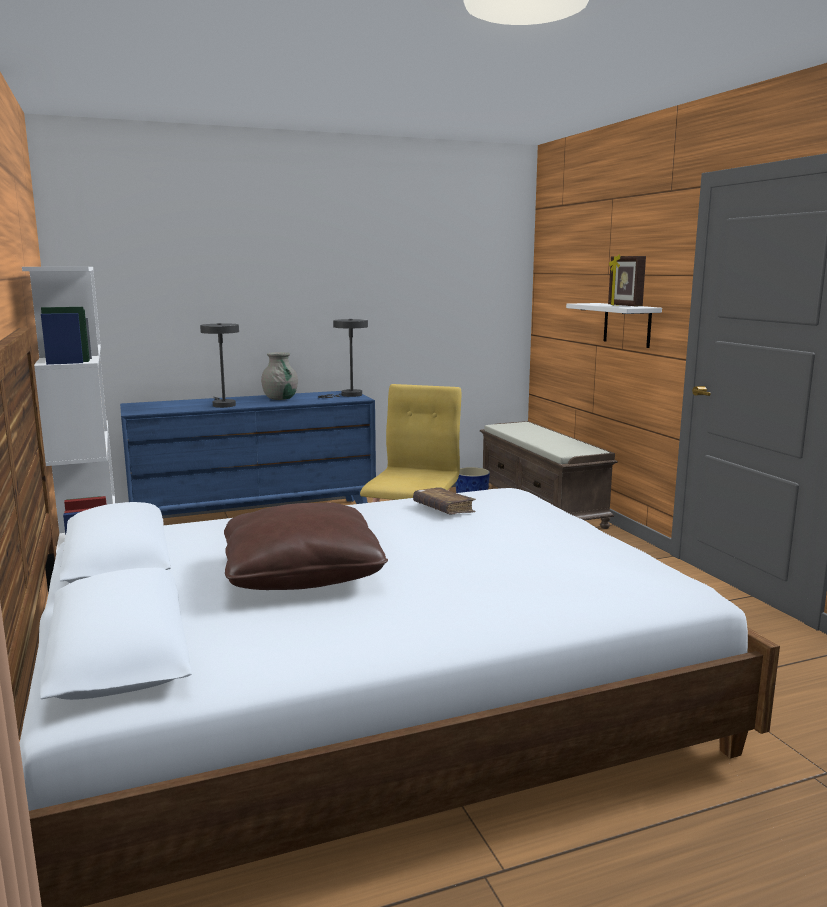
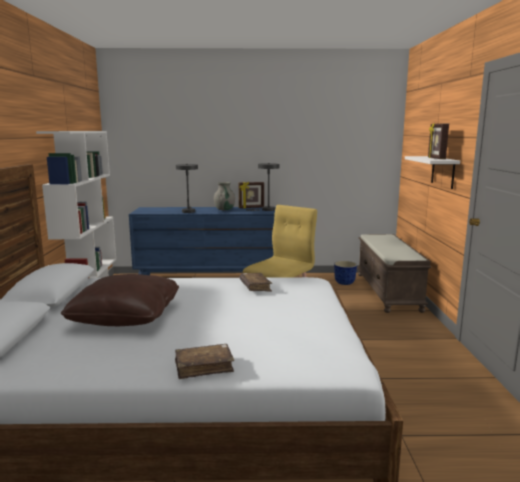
camera: 20 degrees right, 0 degrees up
(320, 393) = (251, 208): none -> picture frame
(513, 620) = (204, 367): none -> brown book

